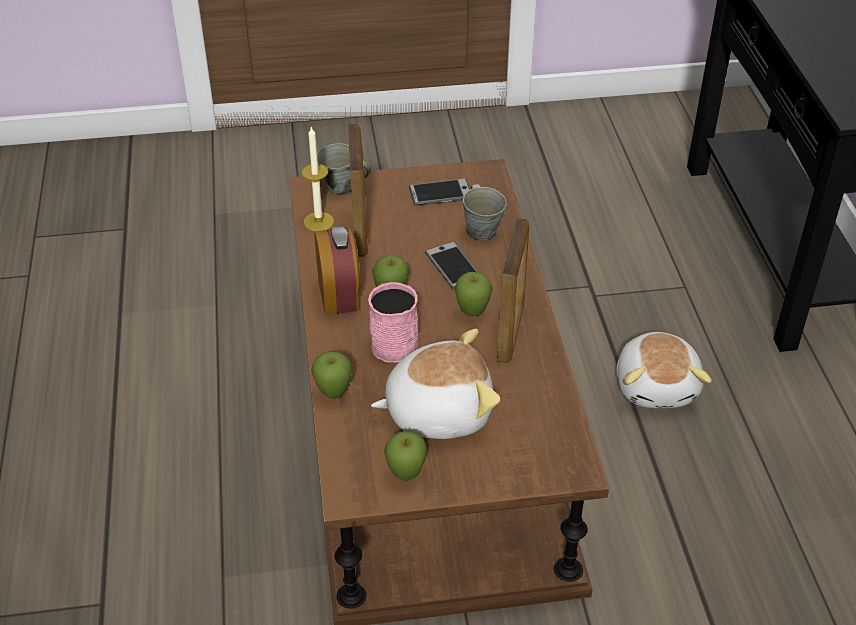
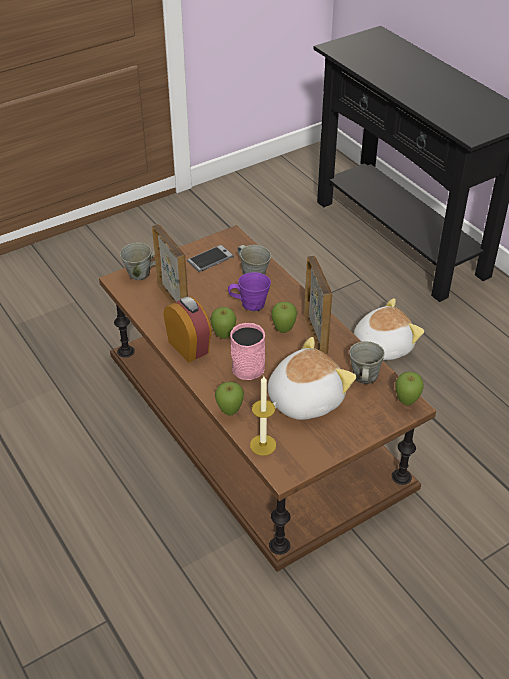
camera: 25 degrees left, 0 degrees up
(318, 221) = (140, 302): candle -> candle (263, 445)
(406, 475) = (311, 447): apple -> apple (406, 402)
(453, 266) = (251, 304): phone -> purple mug
(538, 409) = (364, 377): none -> grey mug
(657, 386) = (381, 346): plush toy -> plush toy turned 90 degrees counterclockwise

